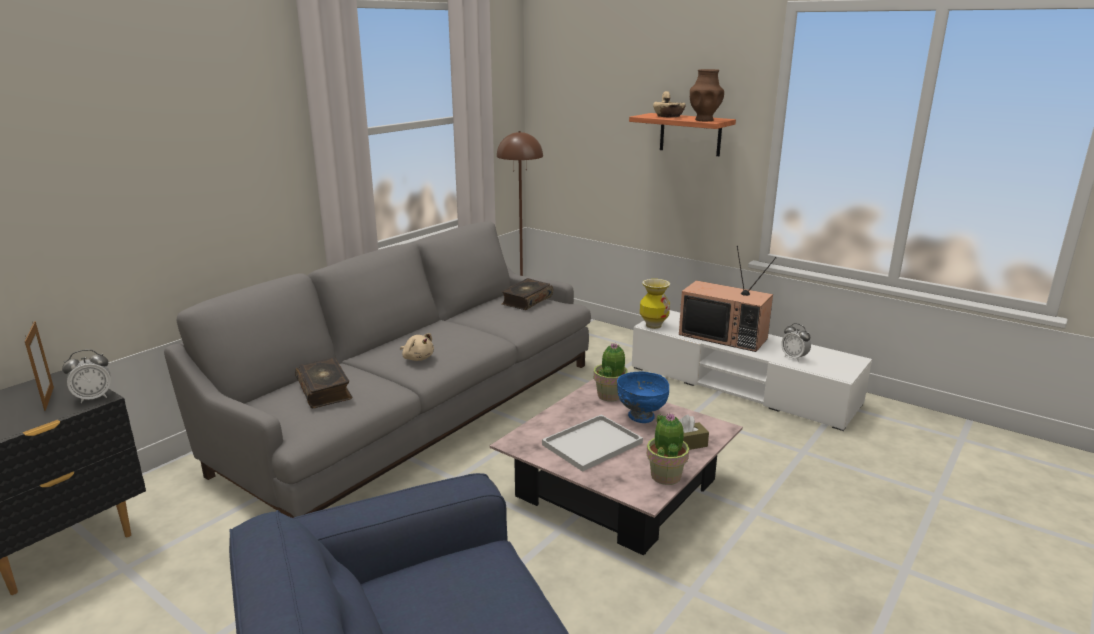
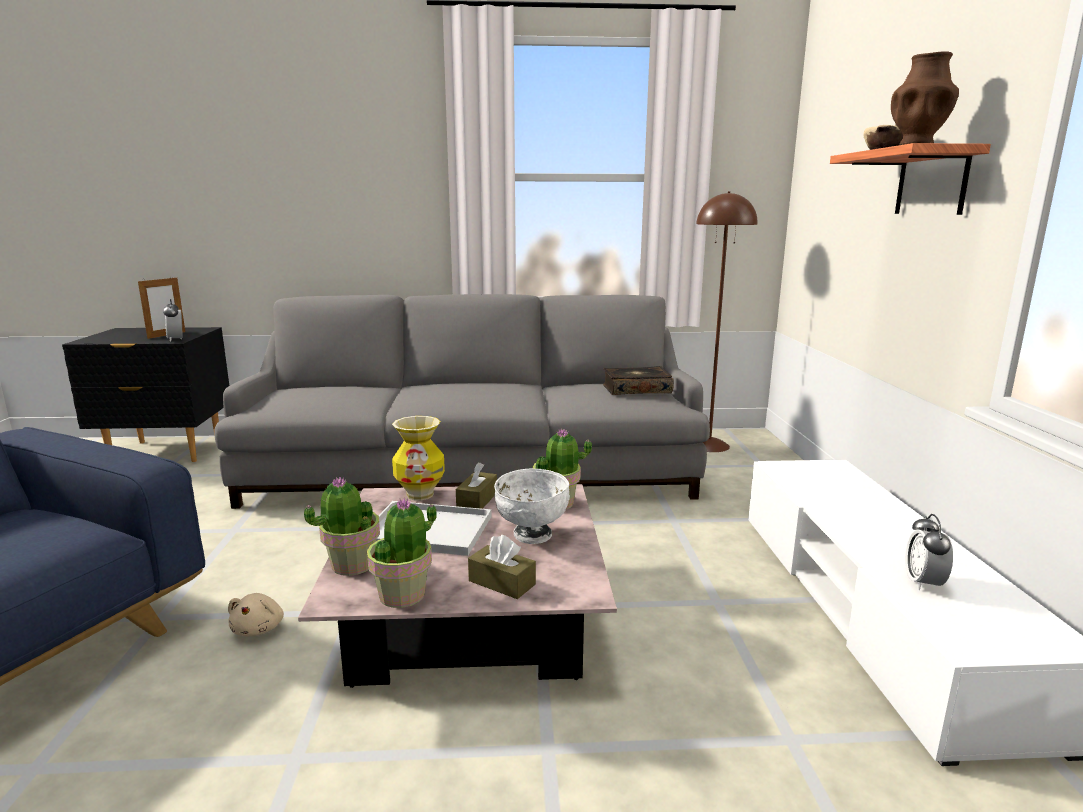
camera: 50 degrees right, 5 degrees down
(94, 397) = (176, 339): alarm clock -> alarm clock turned 45 degrees clockwise
(325, 390) = (324, 393): book -> none
(417, 358) = (429, 396): beige plush toy -> beige plush toy (259, 628)
(571, 415) = (477, 500): none -> brown tissue box
(608, 481) = (352, 565): none -> potted plant
(641, 417) = (531, 535): blue bowl -> white bowl
(653, 325) = (782, 468): vase -> vase (420, 495)
(724, 336) = (861, 514): television -> none

